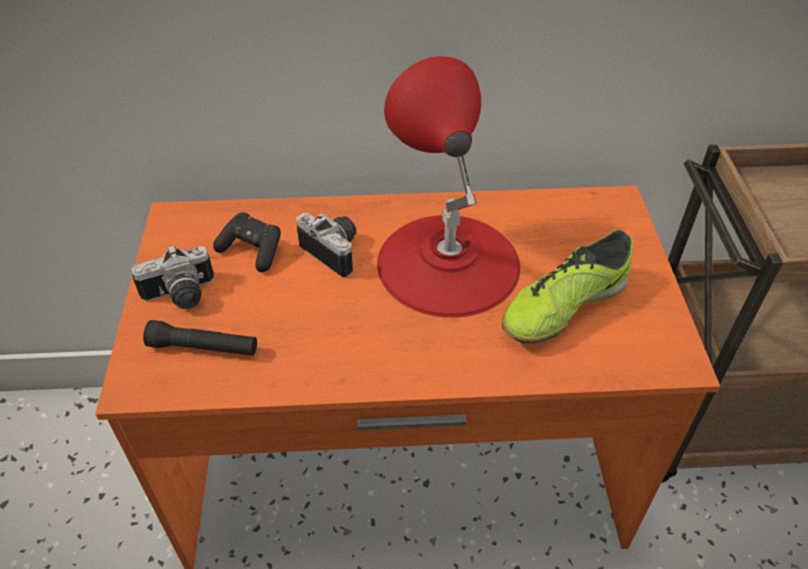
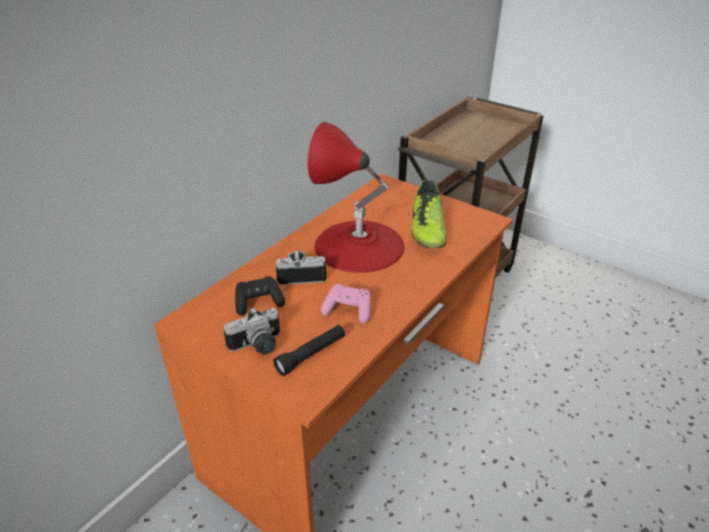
camera: 50 degrees left, 10 degrees down
(181, 296) = (258, 346): camera -> camera turned 45 degrees clockwise
(310, 331) = (348, 310): none -> pink game controller

